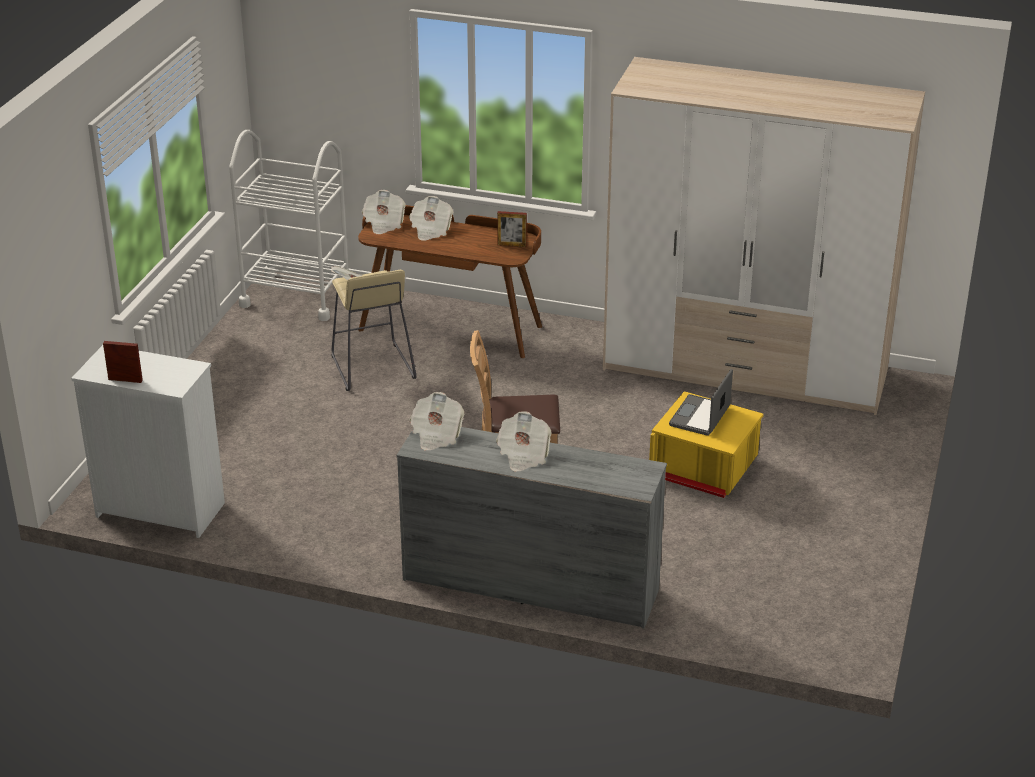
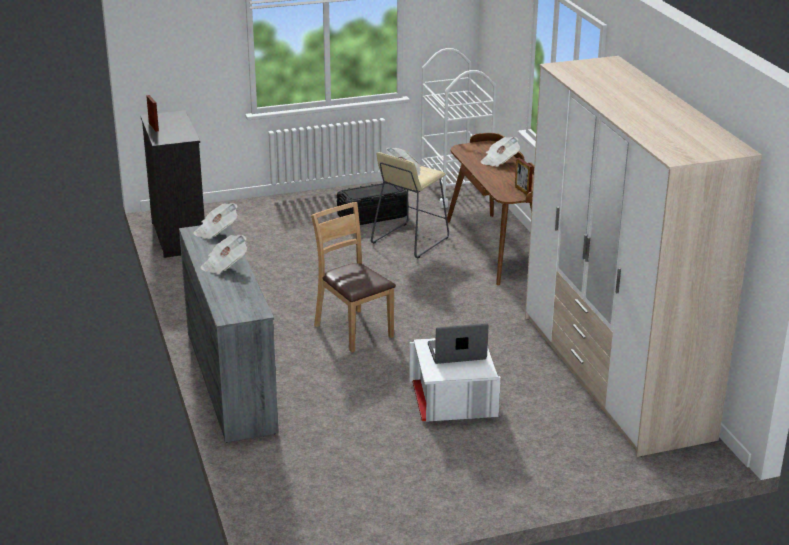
camera: 55 degrees right, 5 degrees down
(160, 509) = (179, 236): white dresser -> black dresser
(286, 367) = (372, 216): none -> black storage box
(384, 223) = (483, 146): newspaper -> none
(703, 469) = (452, 402): yellow storage box -> white storage box

